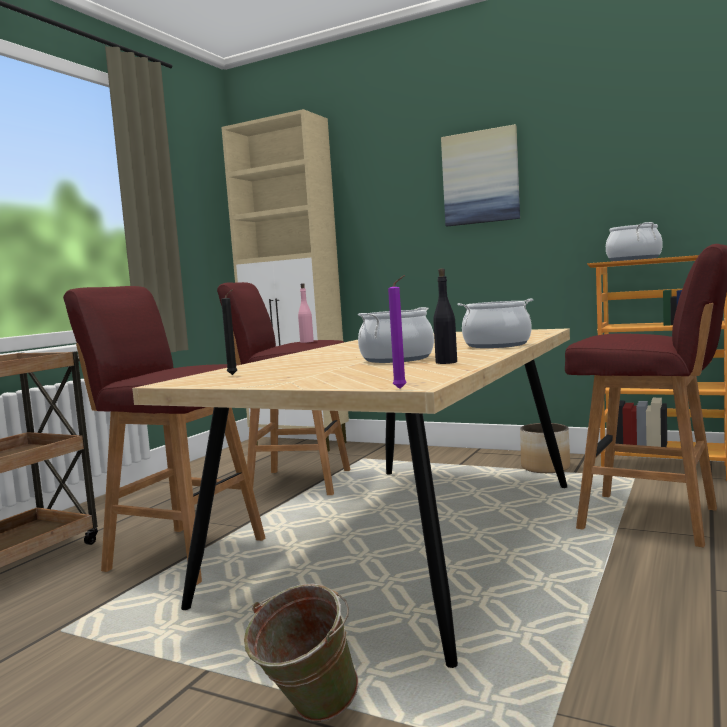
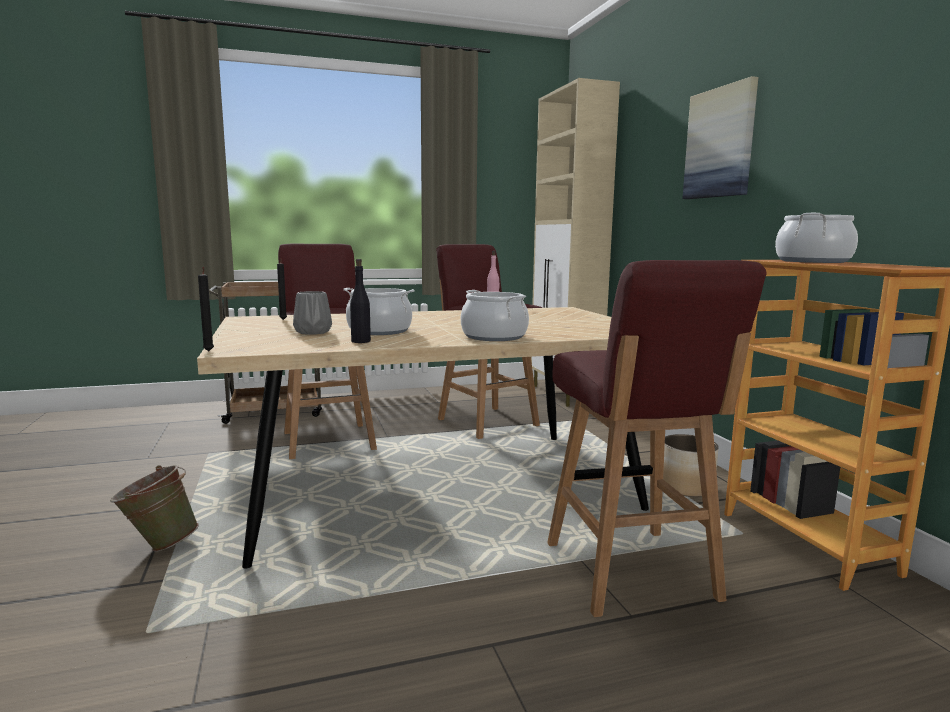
camera: 45 degrees right, 5 degrees up
(353, 369) = (312, 332): none -> grey vase
(402, 389) = (208, 351): purple candle -> black candle

